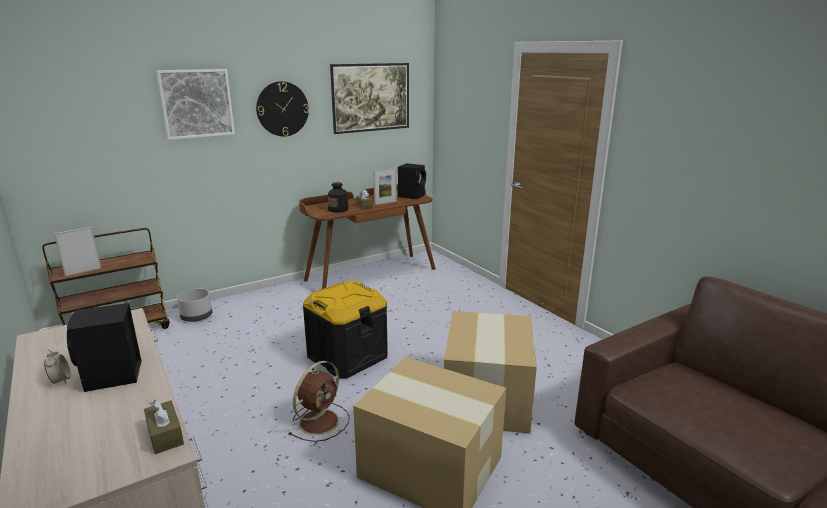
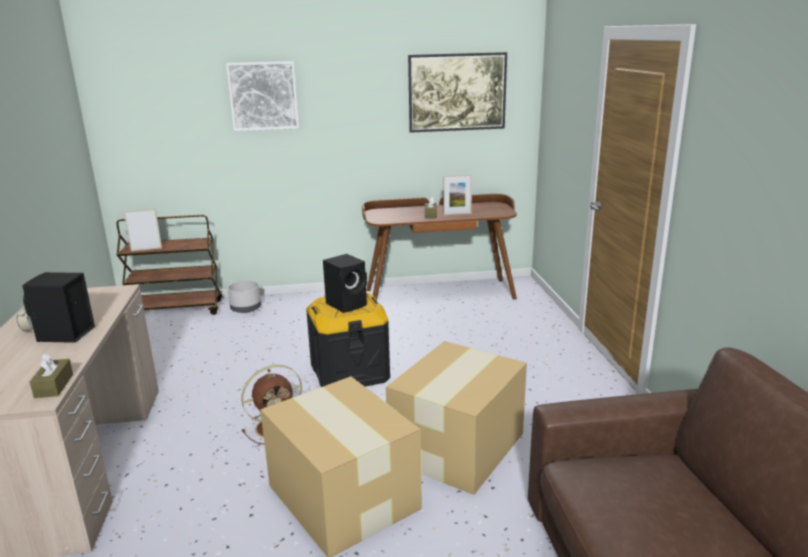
camera: 25 degrees right, 0 degrees up
(282, 109) = (352, 103): wall clock -> none
(338, 209) = (400, 216): bottle -> none
(412, 196) = (495, 209): black speaker -> black speaker (347, 304)

